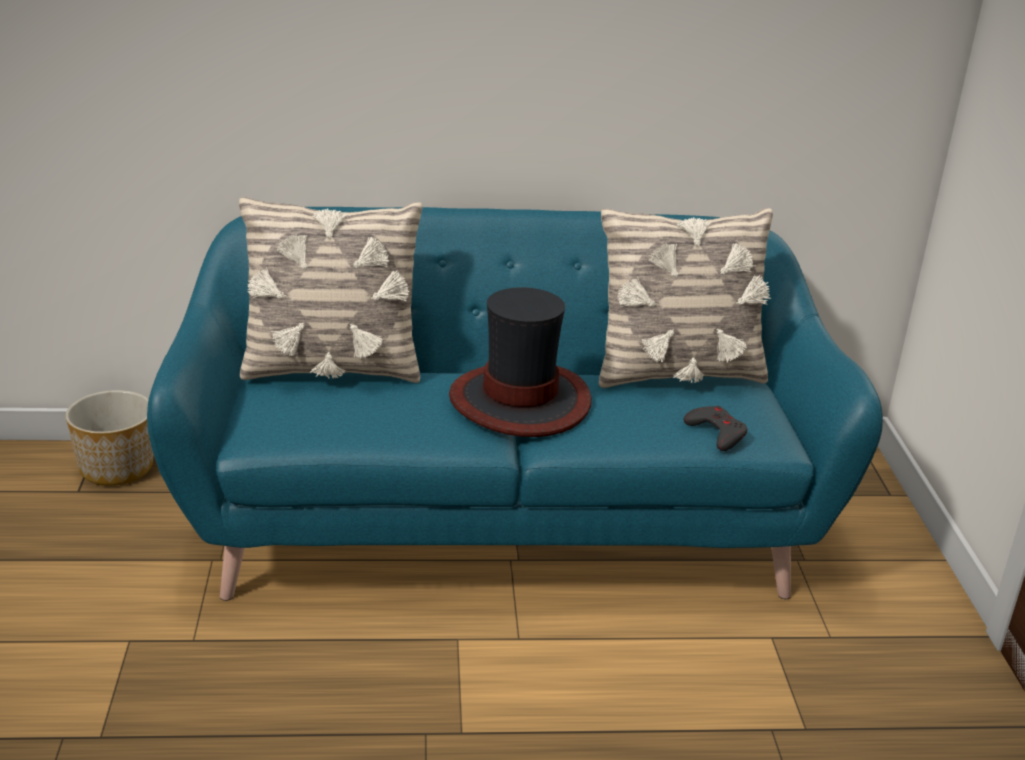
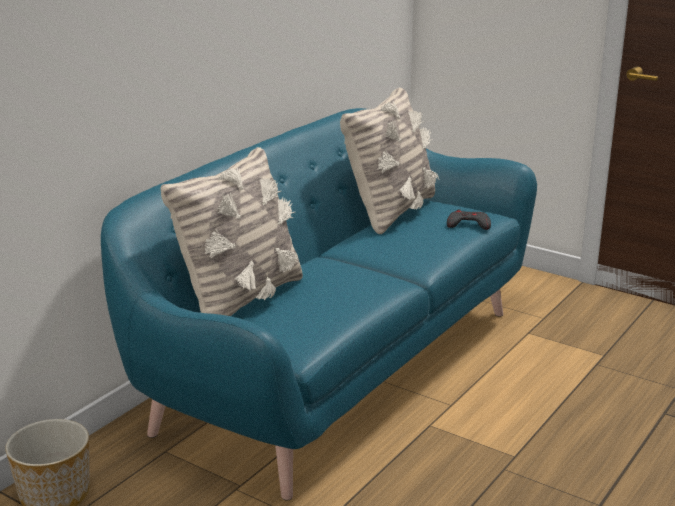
camera: 50 degrees left, 5 degrees down
(520, 401) = (367, 258): hat -> none

